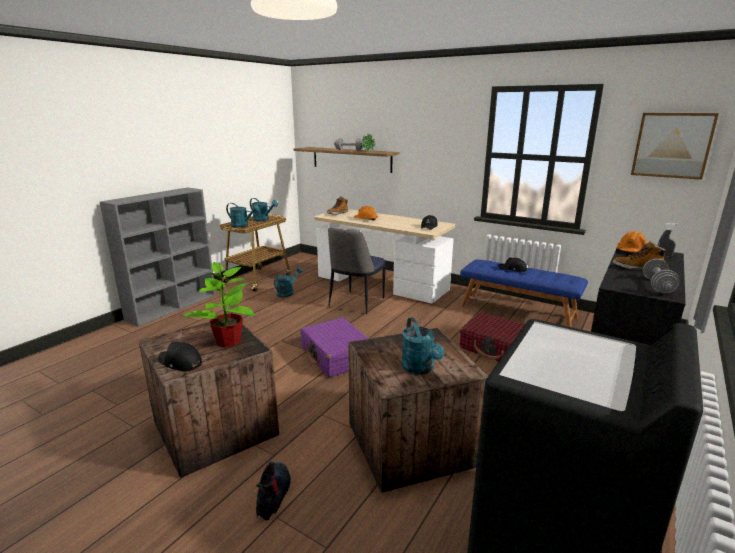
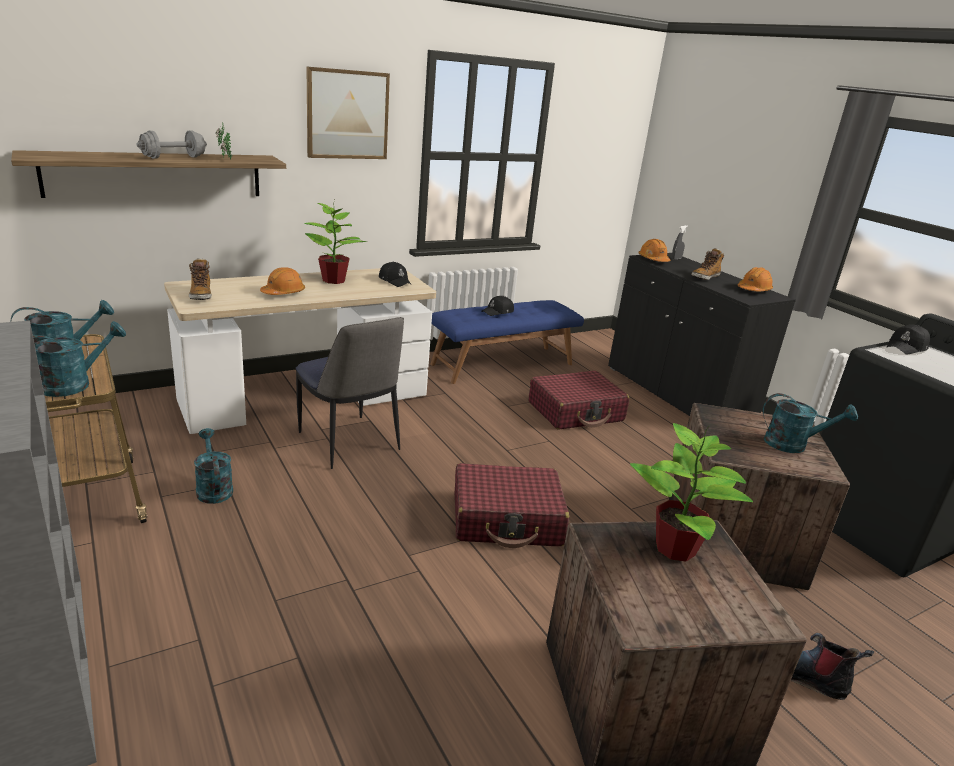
camera: 65 degrees left, 5 degrees up
(180, 363) = (737, 609): black cap -> black cap (907, 348)
(336, 356) = (507, 519): purple suitcase -> red suitcase
(402, 220) = (334, 280): none -> potted plant
(657, 286) = (753, 290): grey dumbbell -> orange hard hat
(672, 145) = (607, 138): picture -> picture (347, 114)

